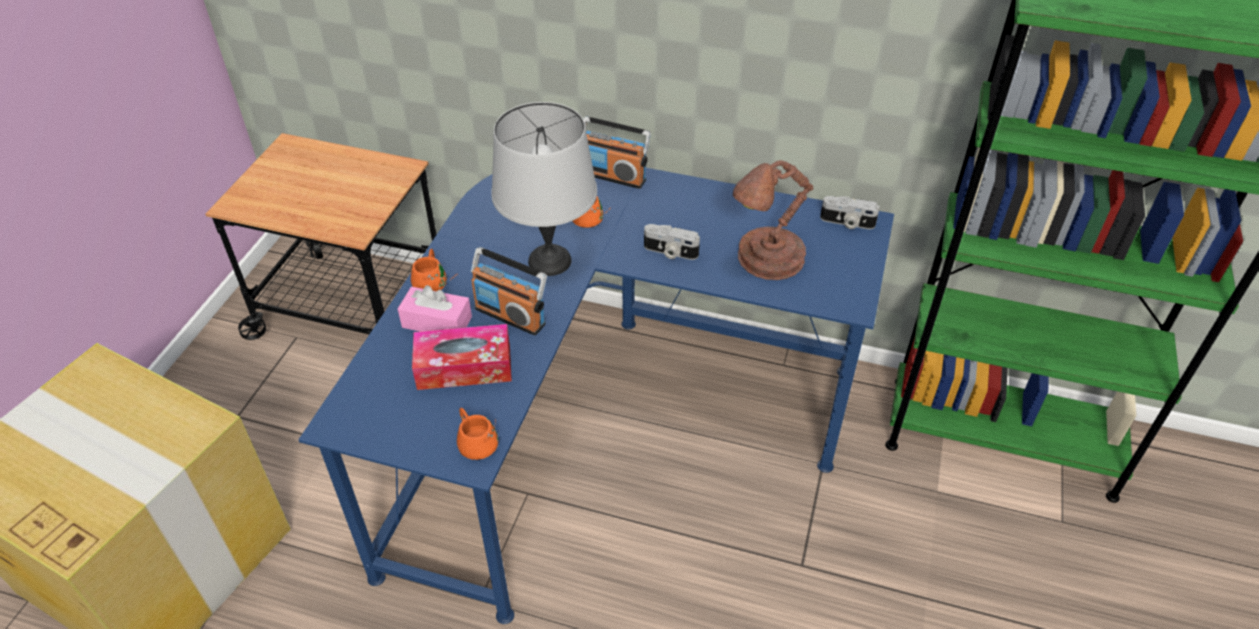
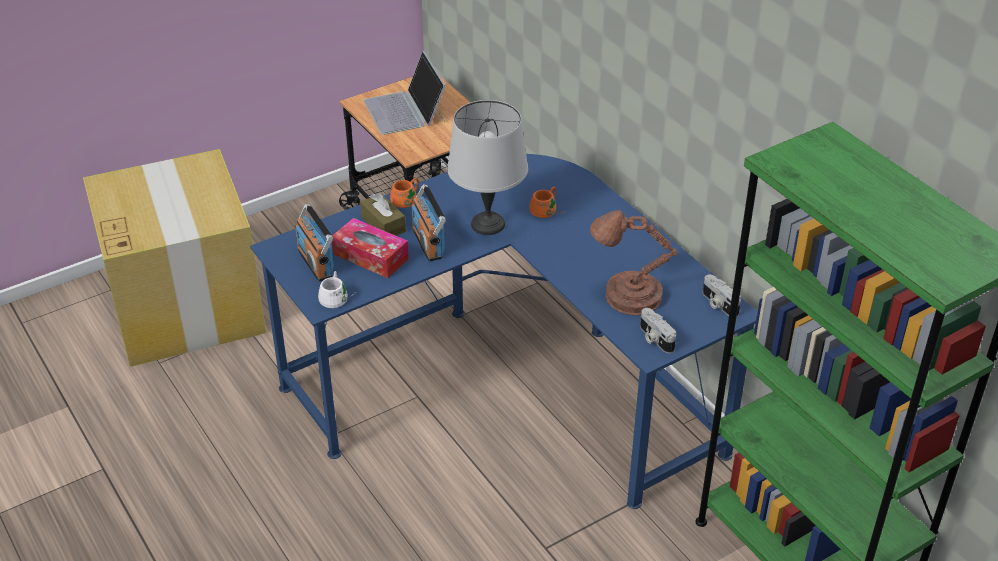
camera: 40 degrees right, 5 degrees down
(298, 189) = (405, 111): none -> laptop
(437, 322) = (383, 224): pink tissue box -> brown tissue box
(479, 438) = (337, 297): orange mug -> white mug
(614, 176) = (593, 193): radio -> radio (315, 263)
(670, 252) = (569, 258): camera -> camera (654, 339)

